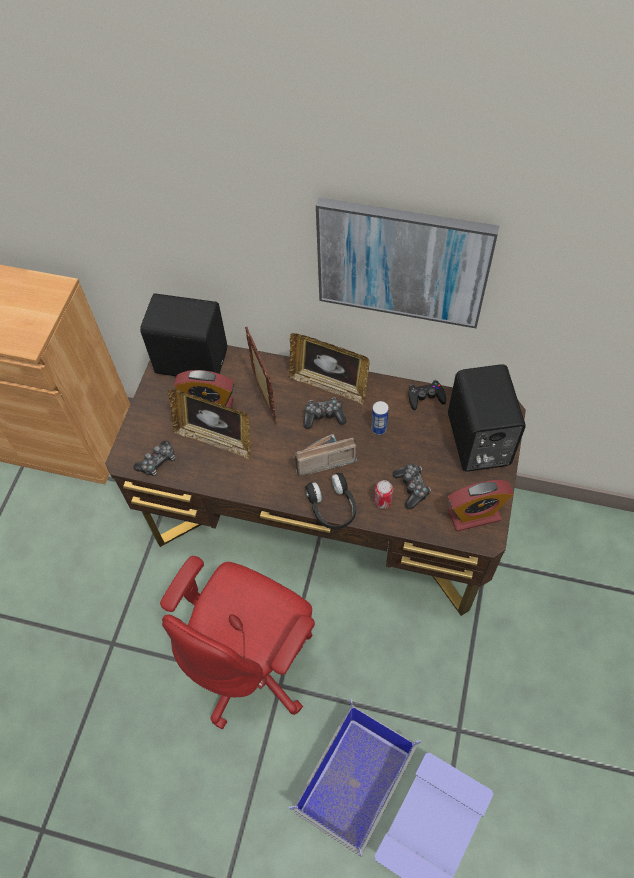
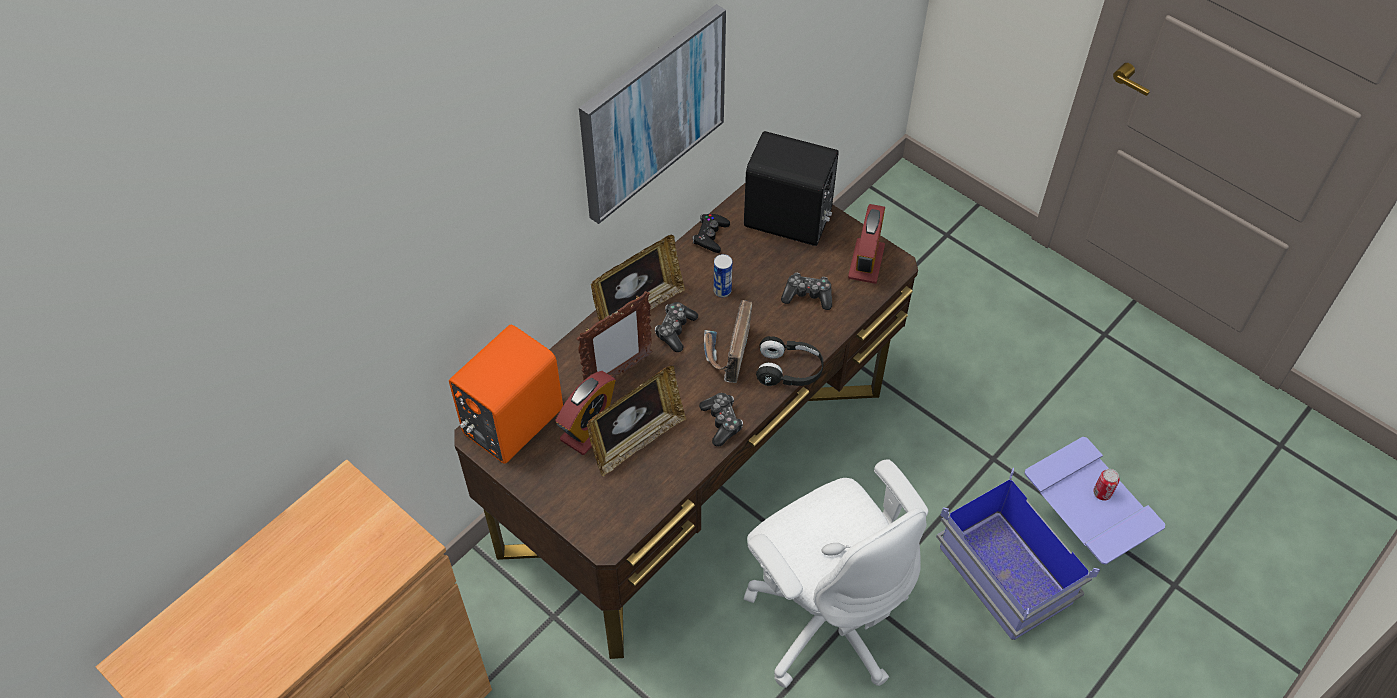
camera: 65 degrees left, 5 degrees down
(157, 462) = (631, 509): game controller -> game controller (721, 422)
(191, 360) = (510, 422): black speaker -> orange speaker
(252, 662) = (826, 617): red office chair -> white office chair
(264, 401) = (618, 374): picture frame -> picture frame turned 135 degrees clockwise
(382, 501) = (808, 326): can -> can (1102, 493)

